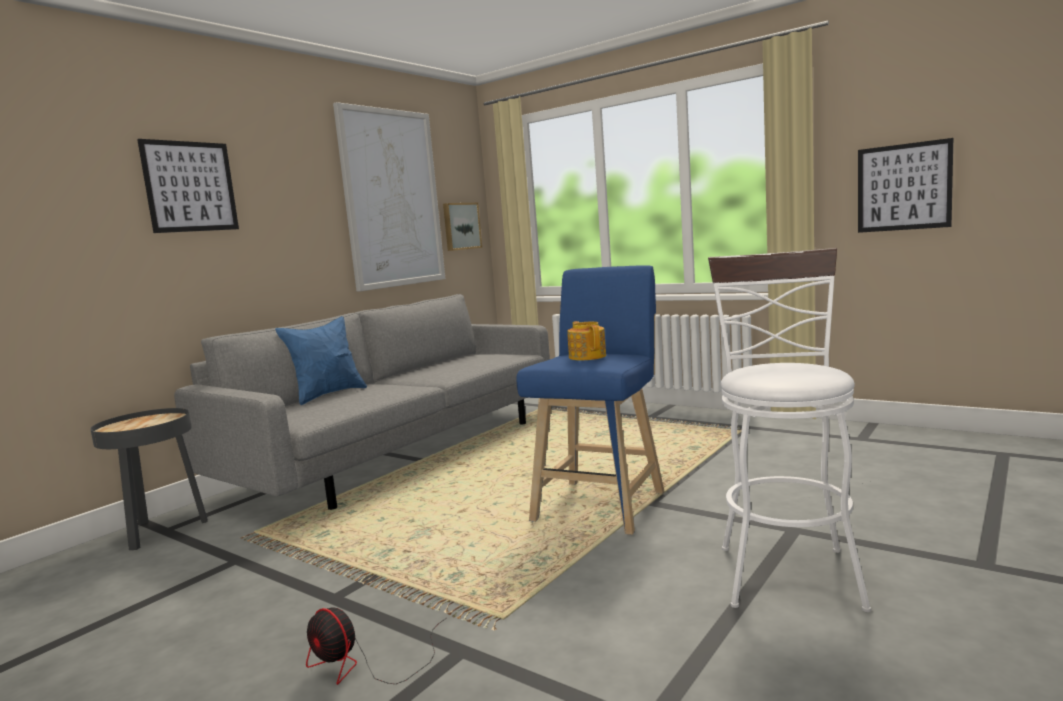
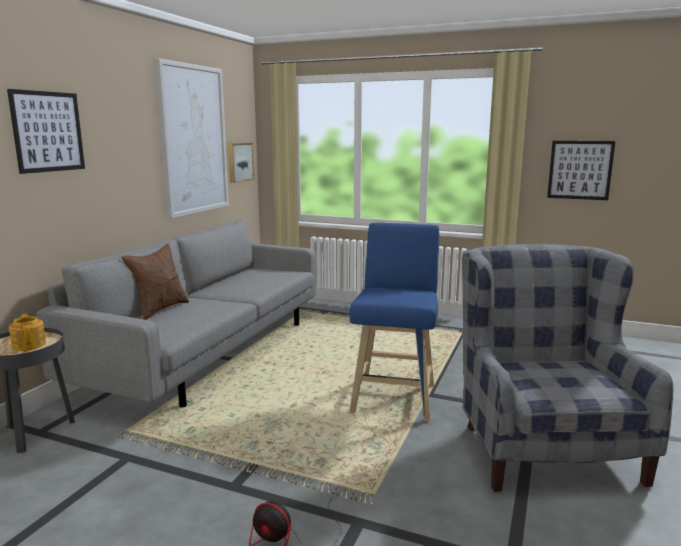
camera: 15 degrees left, 5 degrees up
(327, 395) = (159, 309): blue pillow -> brown pillow
(587, 356) = (398, 293): teapot -> teapot (29, 345)
(786, 569) = (541, 444): white stool -> grey armchair

